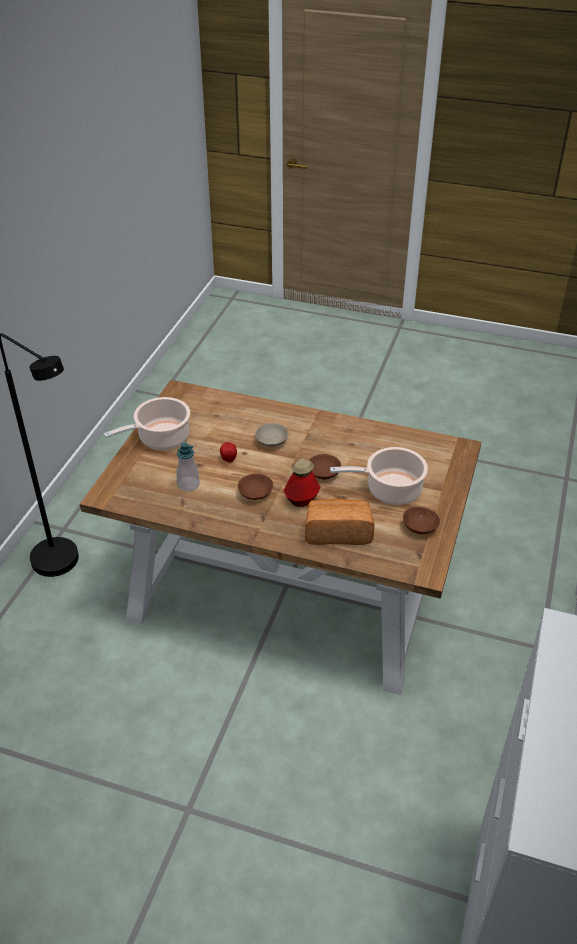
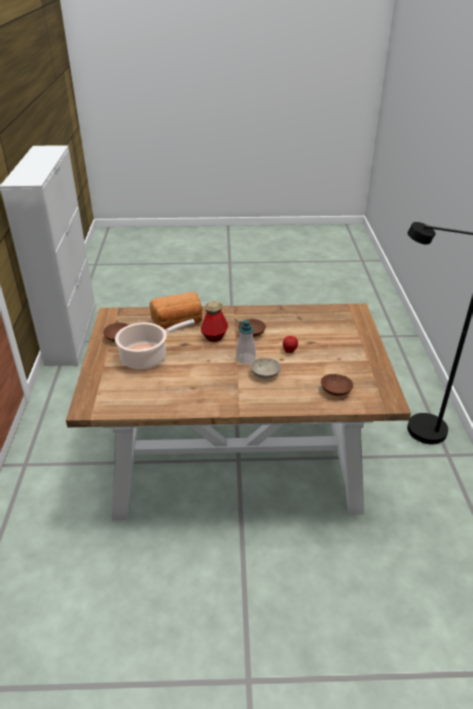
camera: 160 degrees right, 5 degrees down
(161, 438) = (358, 354): cooking pot -> none
(188, 485) = (305, 328): soap dispenser -> soap dispenser (246, 359)
(324, 473) = (206, 358): brown bowl -> brown bowl (335, 391)

